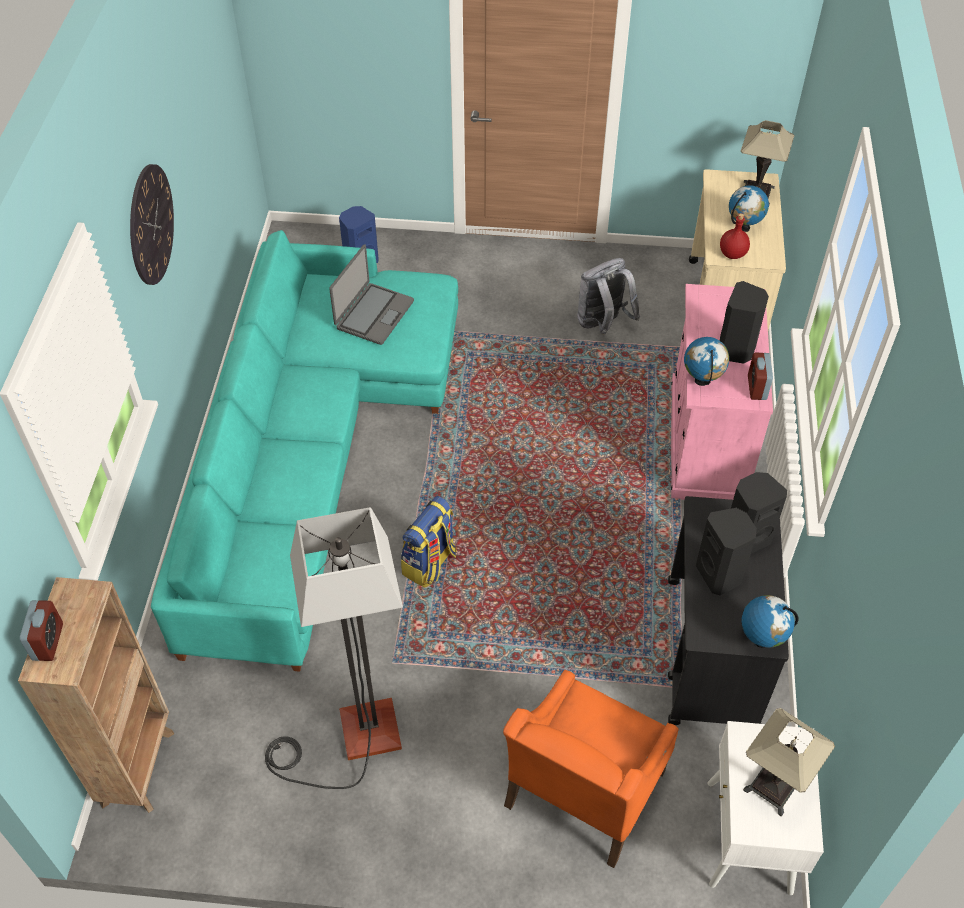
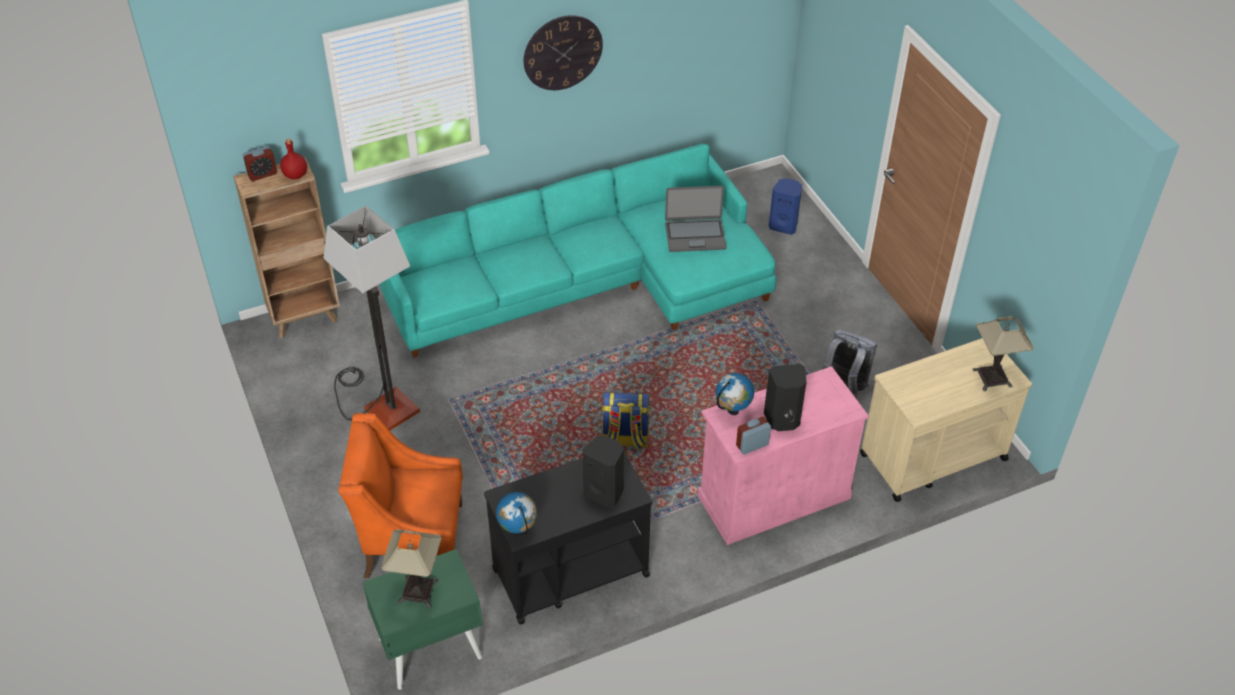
camera: 60 degrees right, 5 degrees down
(430, 564) = (539, 383): backpack -> backpack (625, 440)
(720, 574) = (561, 489): black speaker -> none
(733, 254) = (901, 387): red bottle -> red bottle (295, 175)
(743, 227) = (940, 384): globe -> none
(749, 837) = (429, 648): white nightstand -> green nightstand

